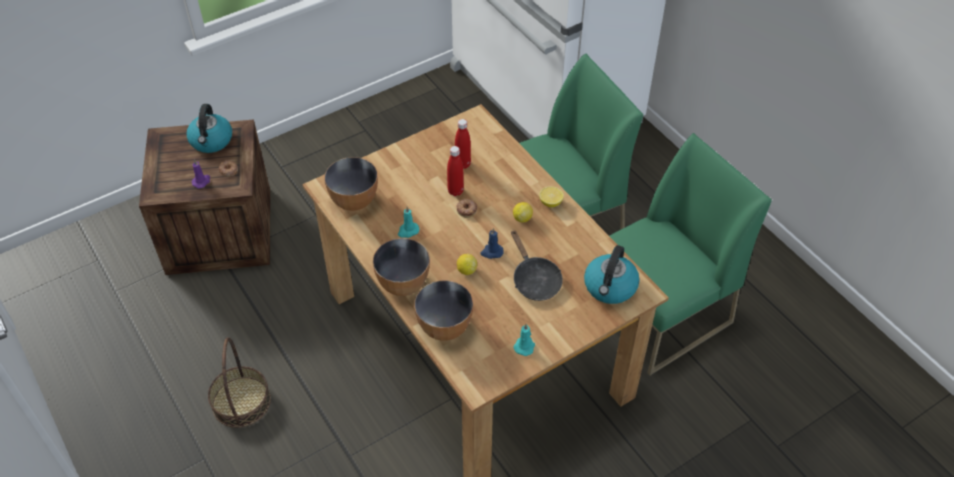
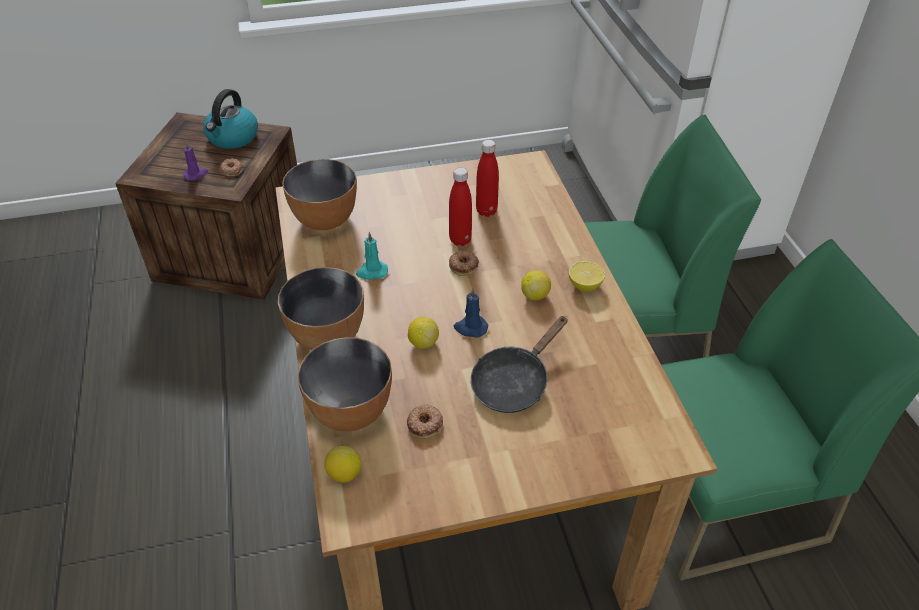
camera: 20 degrees right, 5 degrees down
(241, 402) = (146, 445): basket -> none
(460, 364) = (344, 474): none -> lemon
(493, 321) = (425, 424): none -> donut
(524, 346) = (454, 475): turquoise candle -> none
(534, 280) = (514, 382): black frying pan -> black frying pan turned 45 degrees clockwise
(610, 287) = (626, 426): kettle -> none

